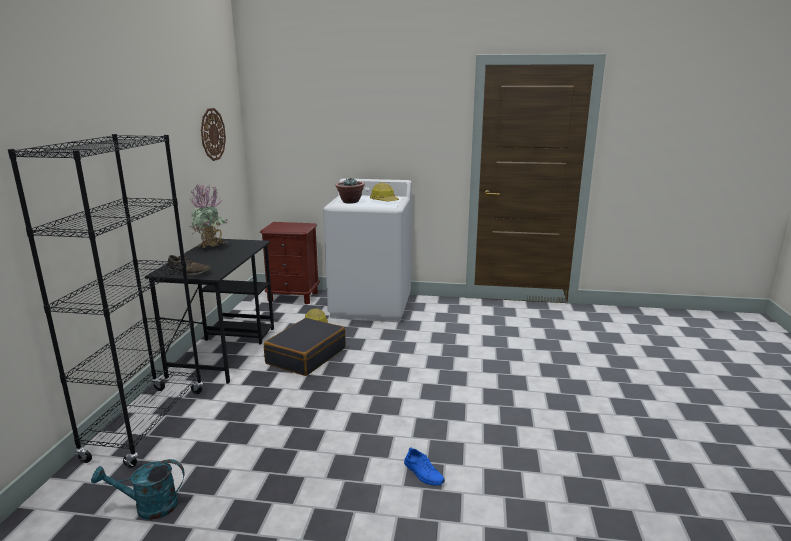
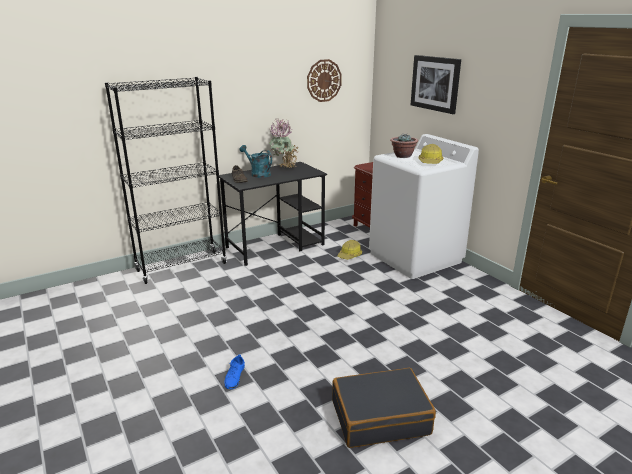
camera: 50 degrees right, 5 degrees up
(148, 507) = (121, 305): turquoise watering can -> turquoise watering can (258, 174)
(306, 356) = (309, 271): black suitcase -> black suitcase (380, 417)
(343, 126) = (435, 83): none -> picture

